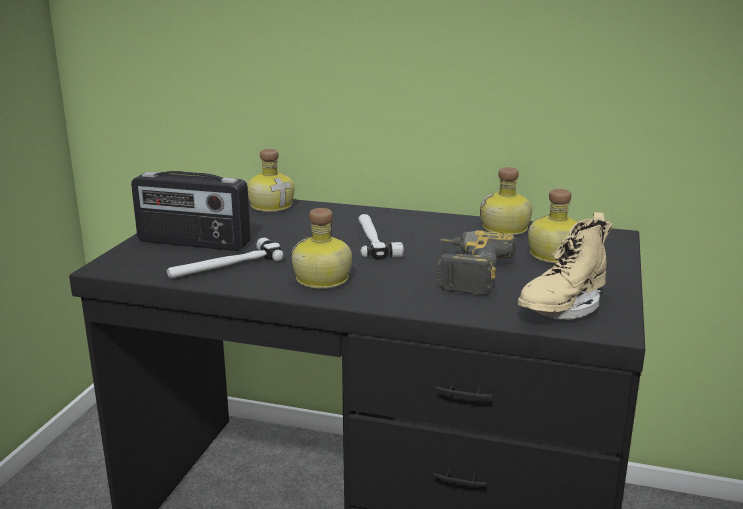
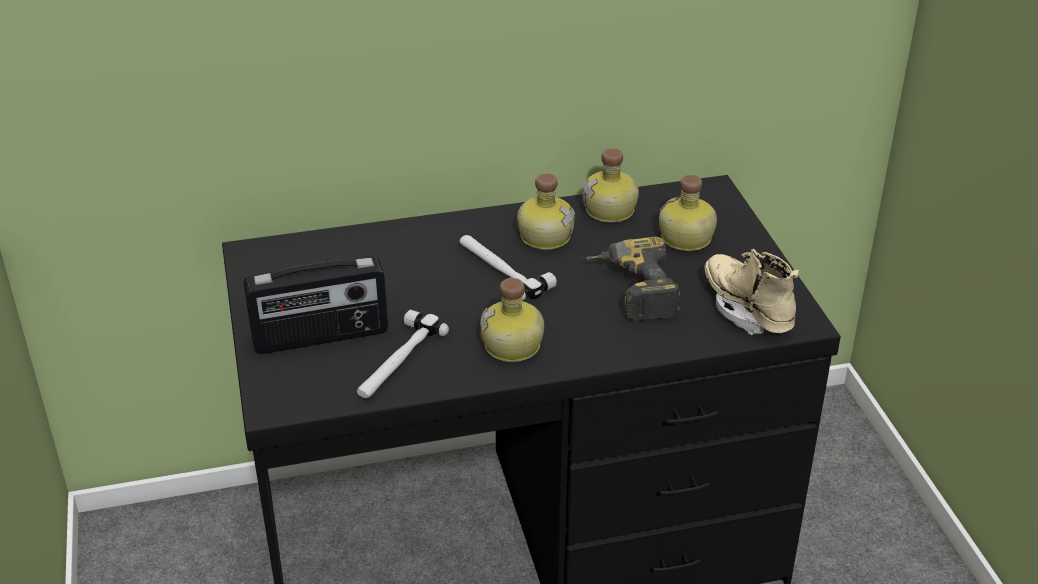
camera: 30 degrees left, 15 degrees up
(272, 206) = (335, 246): bottle -> bottle (544, 236)
(561, 308) = (747, 311): beige boot -> beige boot turned 135 degrees clockwise

